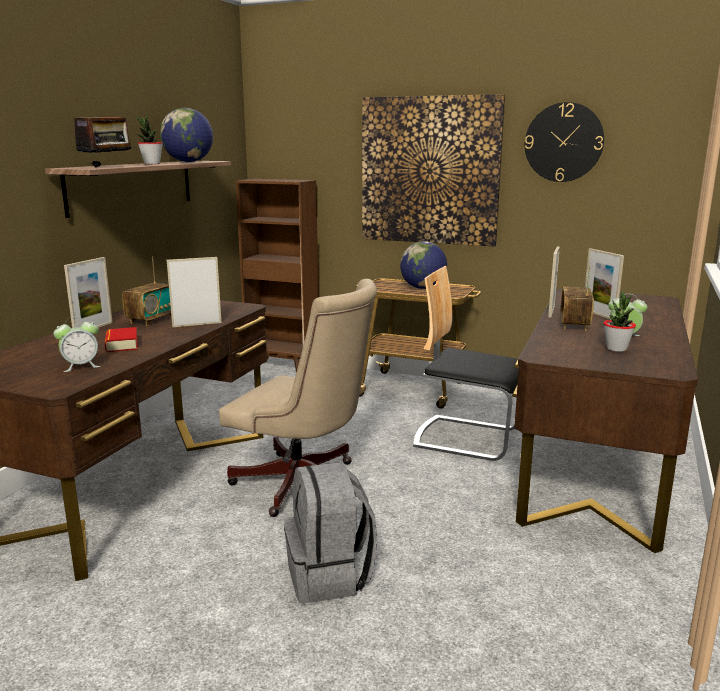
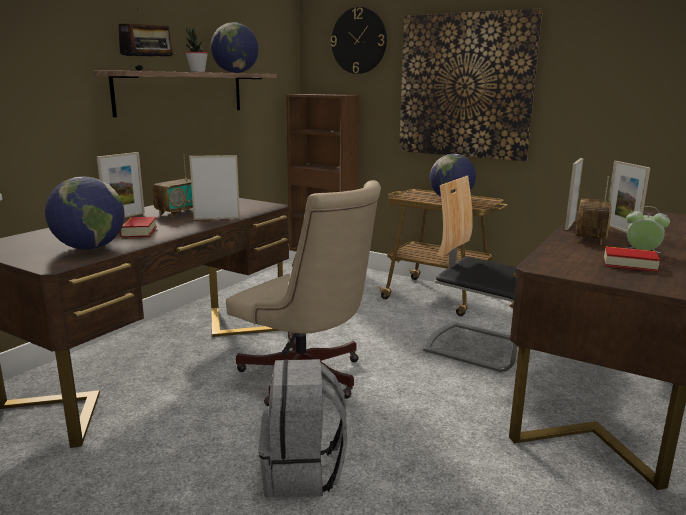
camera: 10 degrees right, 0 degrees up
(81, 366) = (90, 248): alarm clock -> globe
(563, 142) = (601, 56): wall clock -> wall clock (359, 41)
(616, 349) = (629, 264): potted plant -> book

